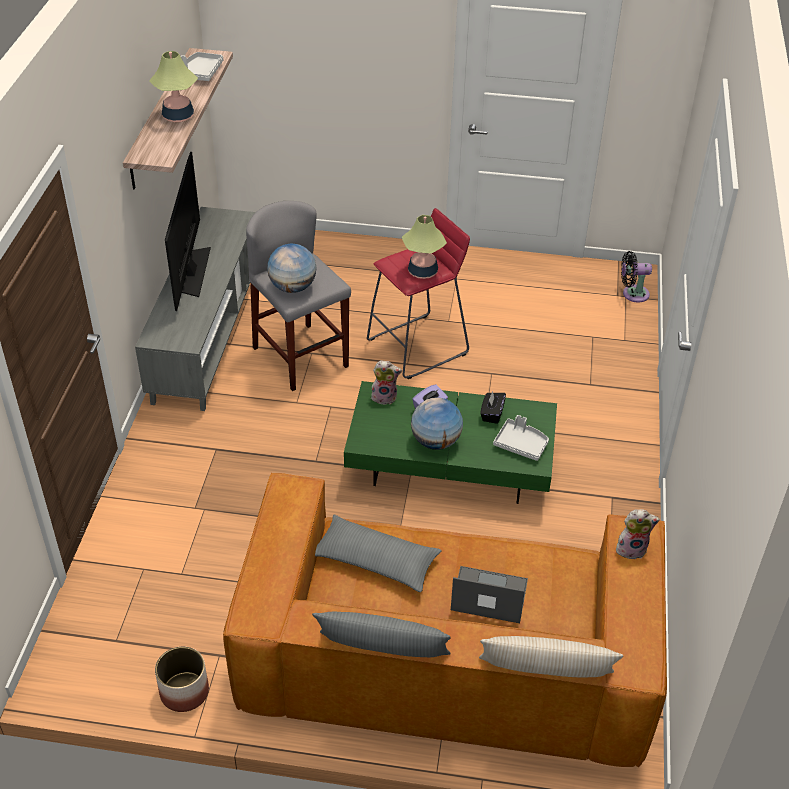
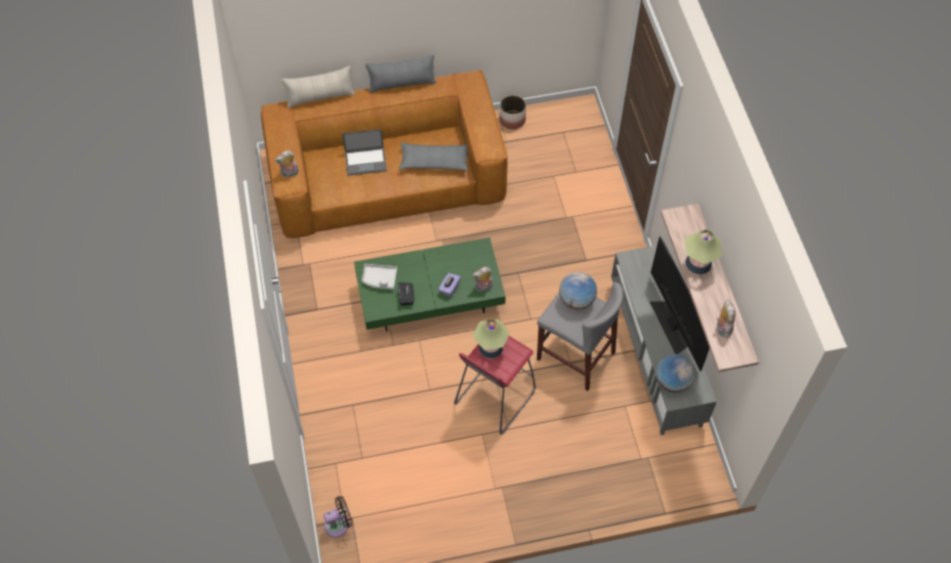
camera: 160 degrees right, 15 degrees up
(200, 73) = (722, 327): grey tray -> plush toy
(435, 442) = (435, 263): globe -> globe (672, 381)

